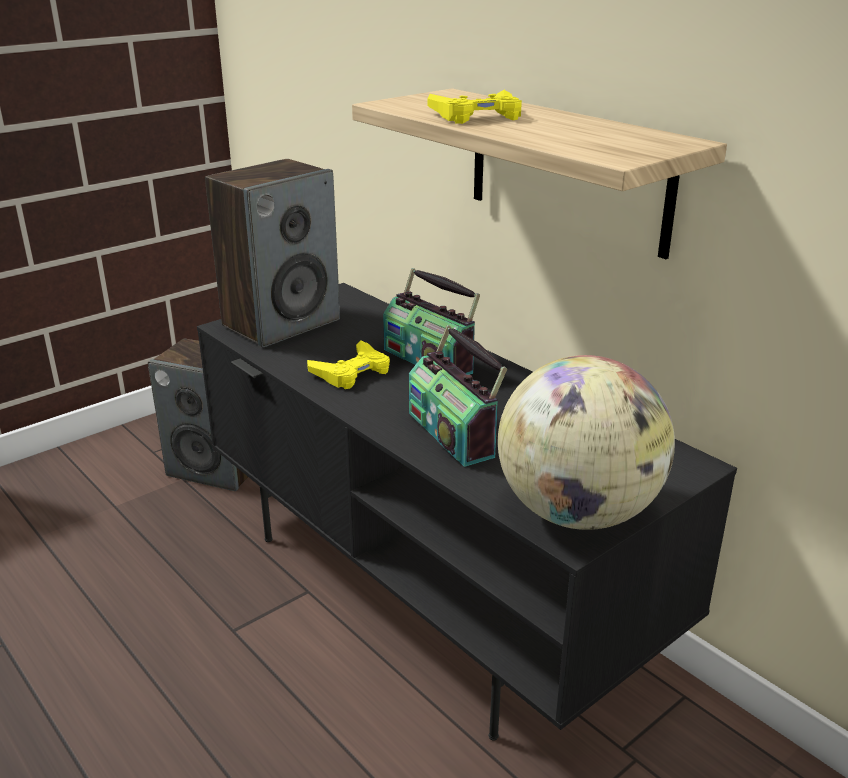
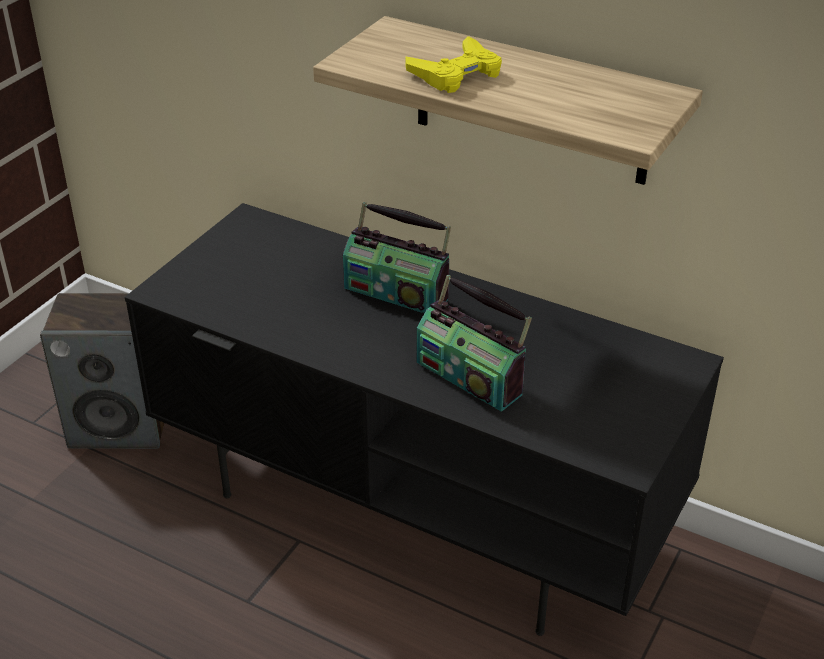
camera: 20 degrees left, 10 degrees up
(281, 322) = (215, 274): speaker -> none
(352, 372) = (331, 324): yellow game controller -> none
(578, 513) = (621, 436): globe -> none

